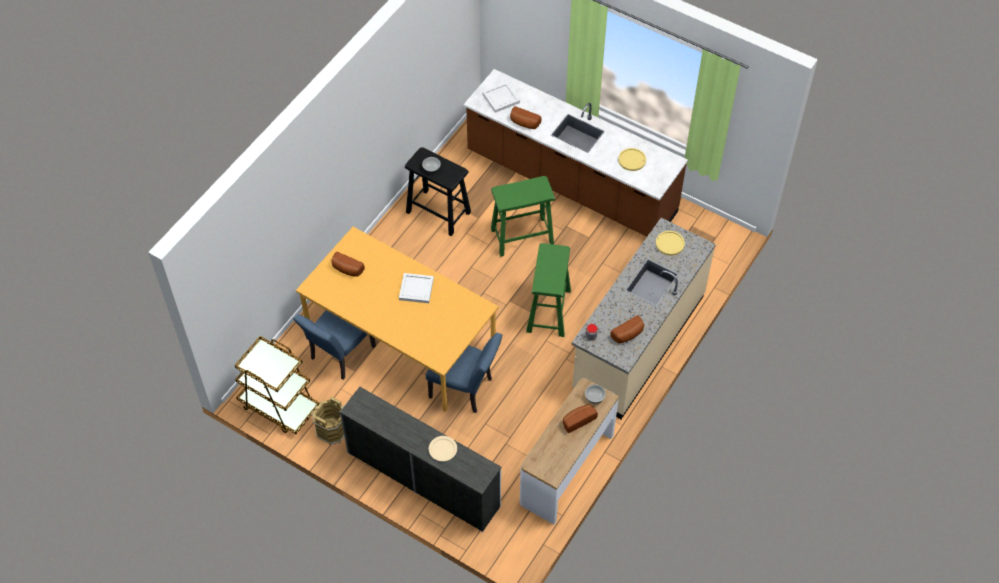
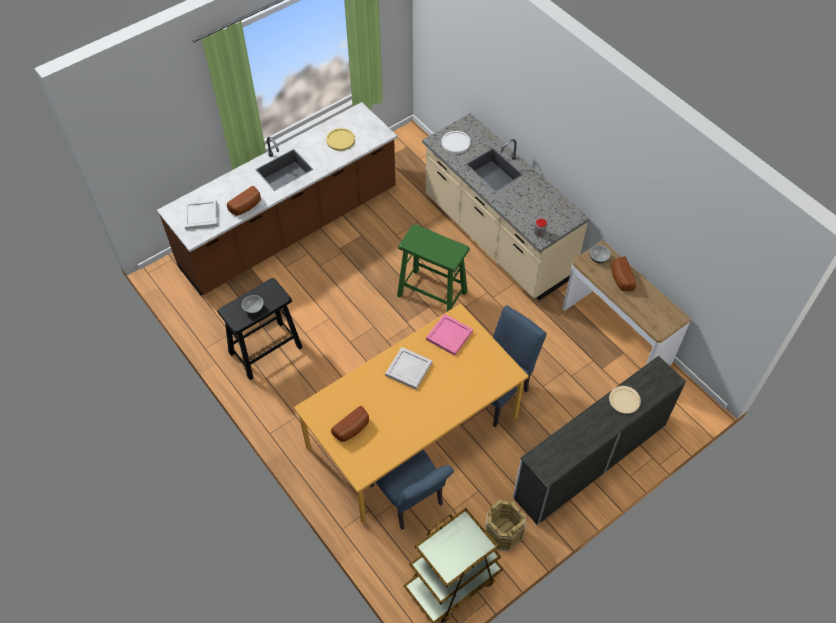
camera: 70 degrees left, 0 degrees up
(461, 308) = (450, 335): none -> pink tray
(522, 236) = (333, 287): green stool -> none
(628, 335) = (548, 205): bread -> none
(670, 243) = (456, 143): yellow plate -> white plate

